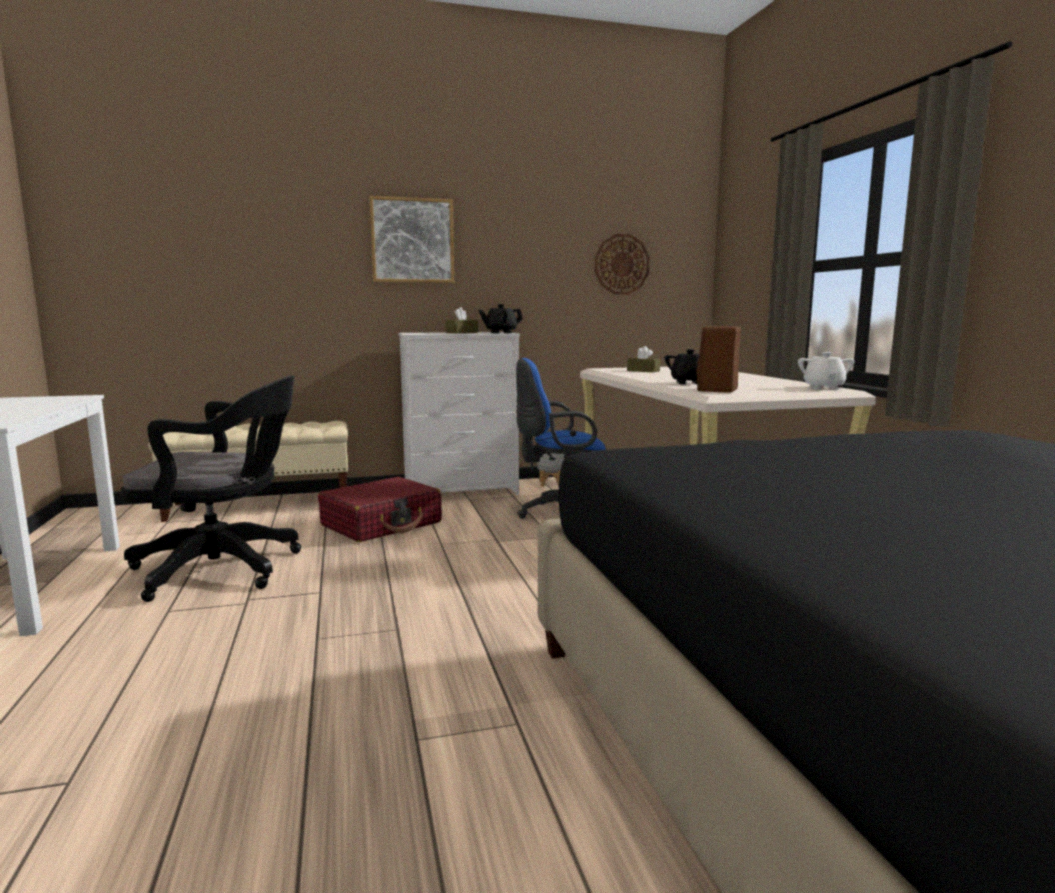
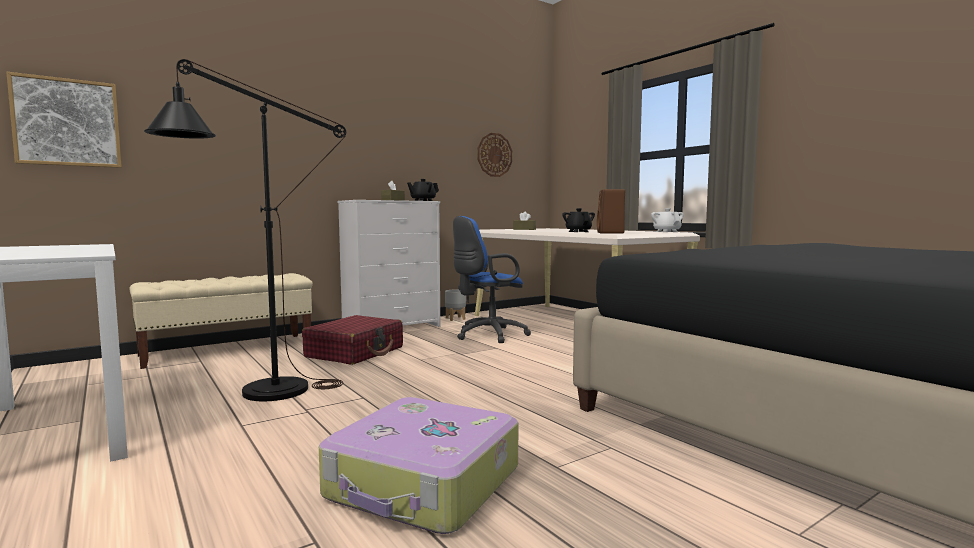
camera: 20 degrees left, 5 degrees down
(225, 569) = (255, 393): black office chair -> black floor lamp
(247, 730) = (424, 484): none -> suitcase
(412, 240) = (348, 127): picture -> picture (67, 122)

